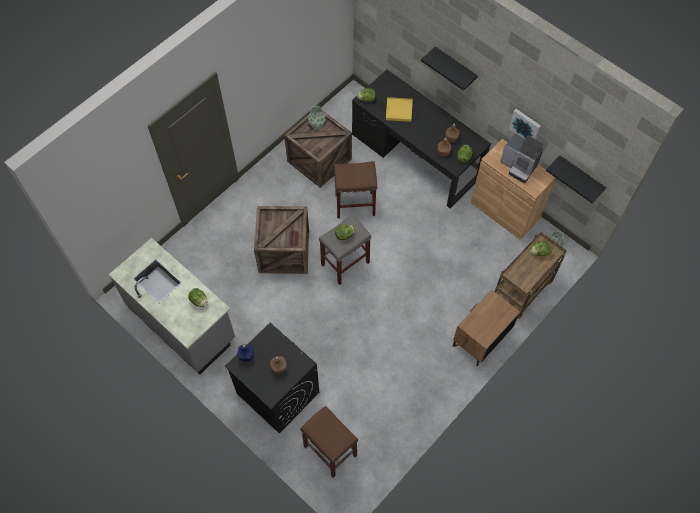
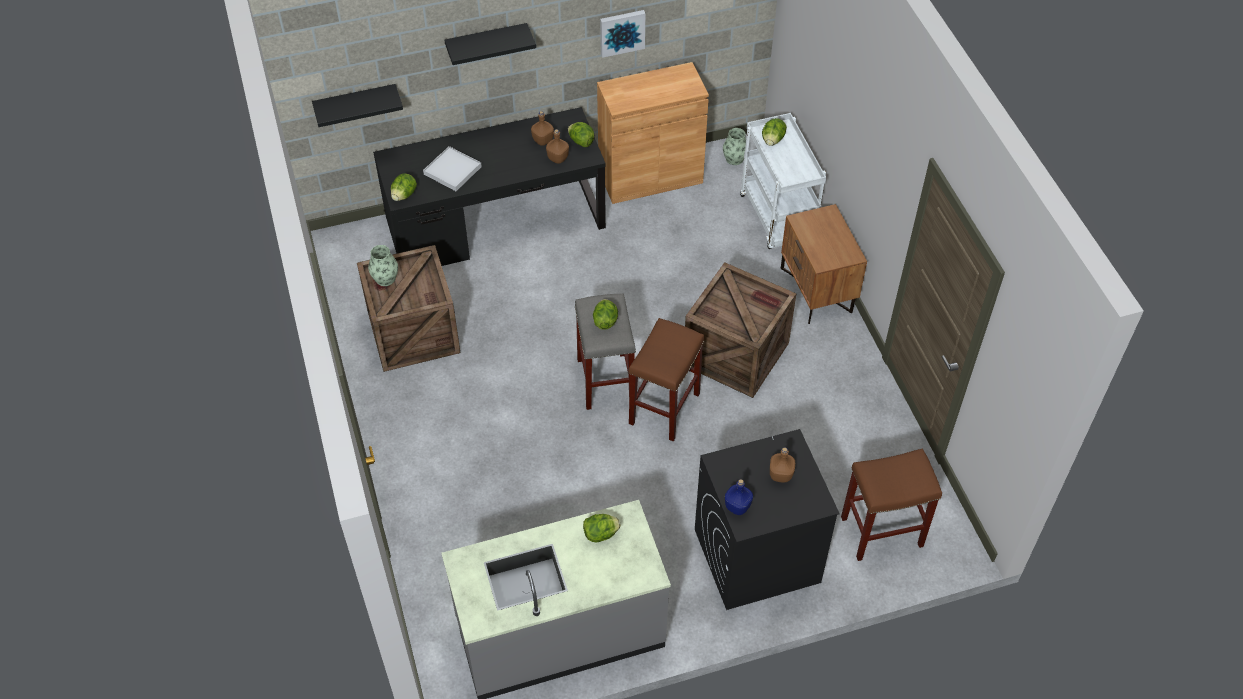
camera: 60 degrees left, 10 degrees down
(285, 252) = (535, 444): crate -> crate (737, 353)
(355, 204) = (520, 325): brown stool -> brown stool (664, 407)
(399, 110) = (452, 170): yellow tray -> white tray
(519, 167) = (651, 86): coffee machine -> none
(521, 293) = (778, 219): brown cart -> white cart
(580, 176) = (720, 31): black shelf -> black shelf (356, 104)

